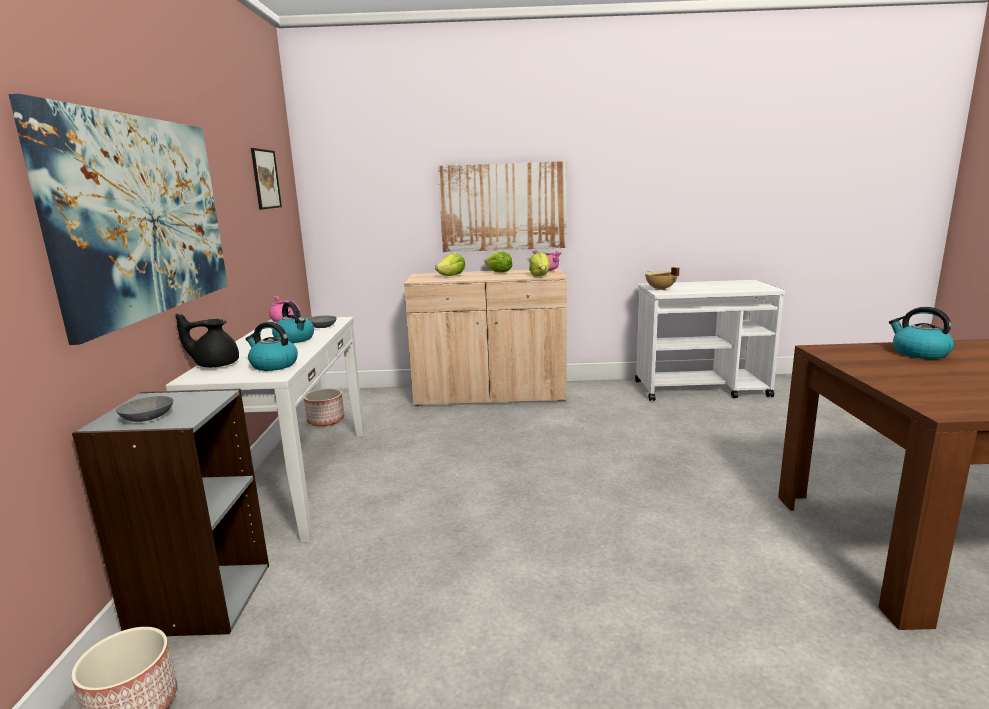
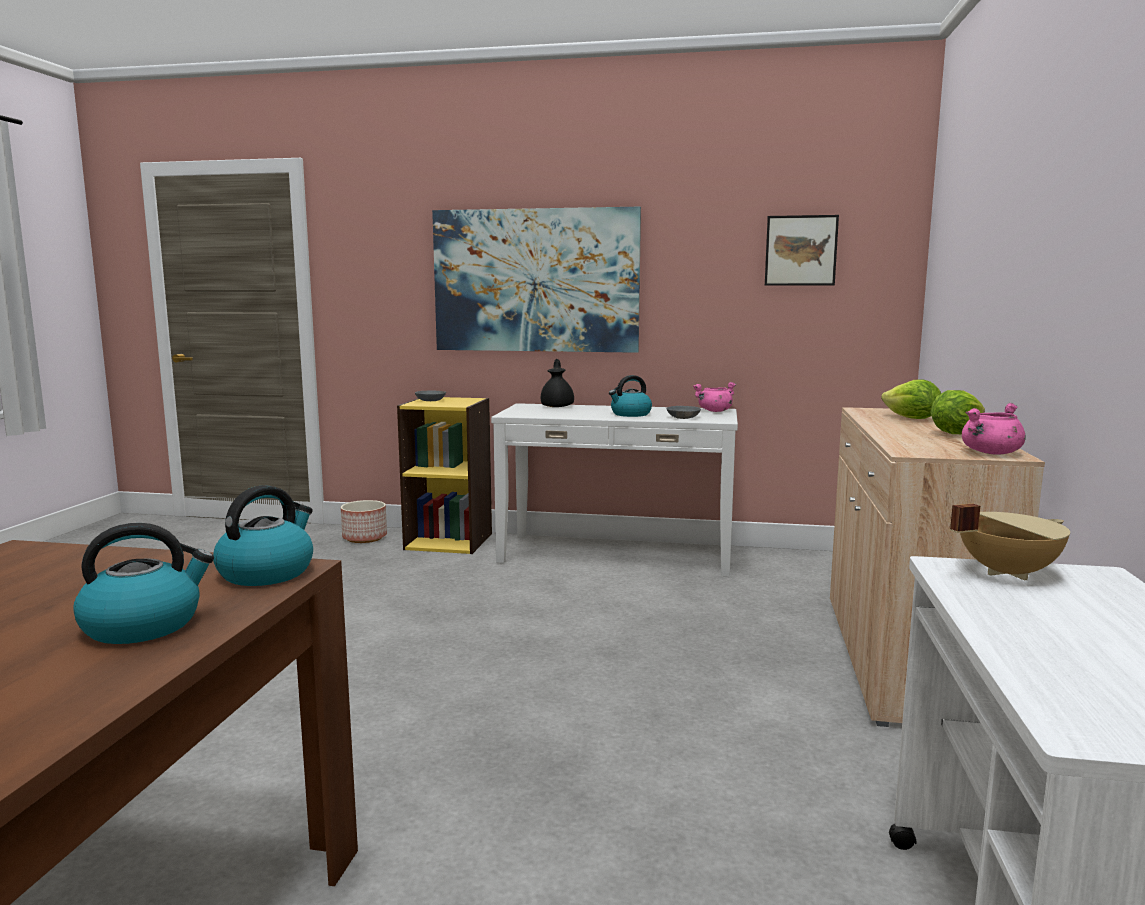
camera: 100 degrees right, 5 degrees down
(200, 598) = (449, 541): grey bookcase -> yellow bookcase
(273, 365) = (539, 413): kettle -> kettle (267, 572)
(325, 420) = (777, 560): planter -> none
(503, 207) = (1024, 304): picture -> none
(540, 276) = (909, 447): lettuce -> none

